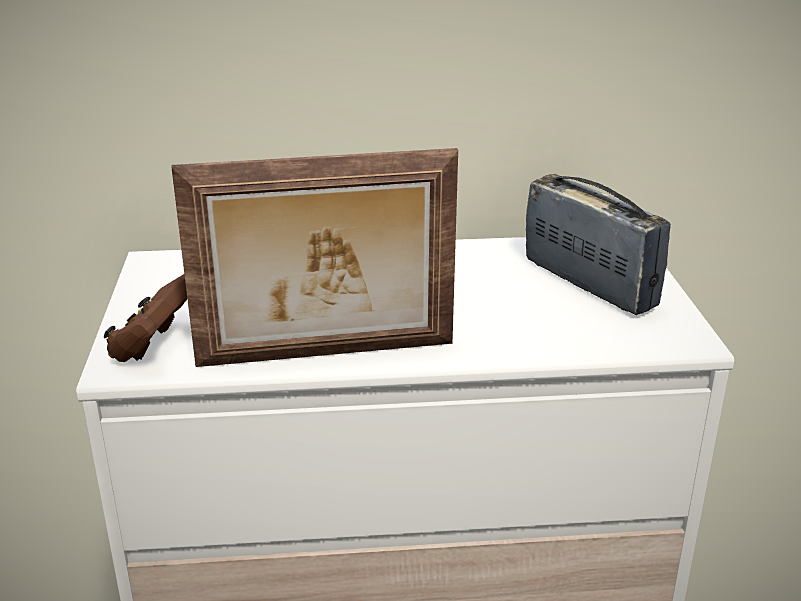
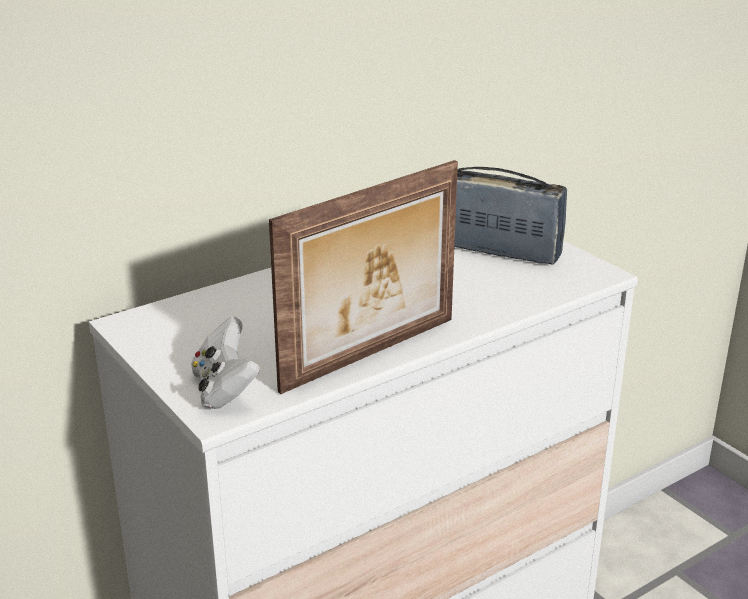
camera: 30 degrees left, 0 degrees up
(154, 346) = (224, 389): brown game controller -> white game controller

